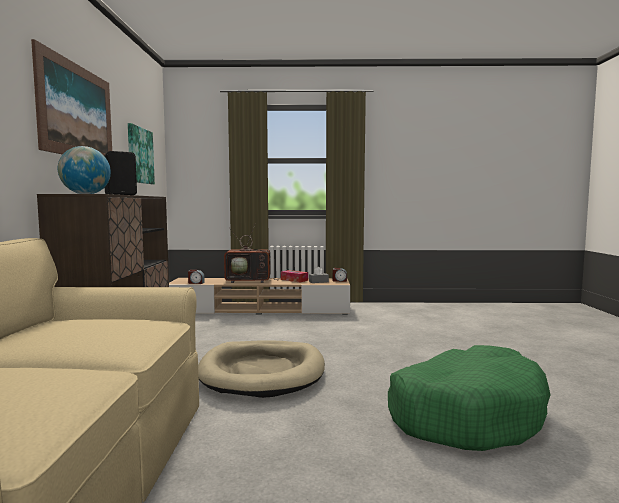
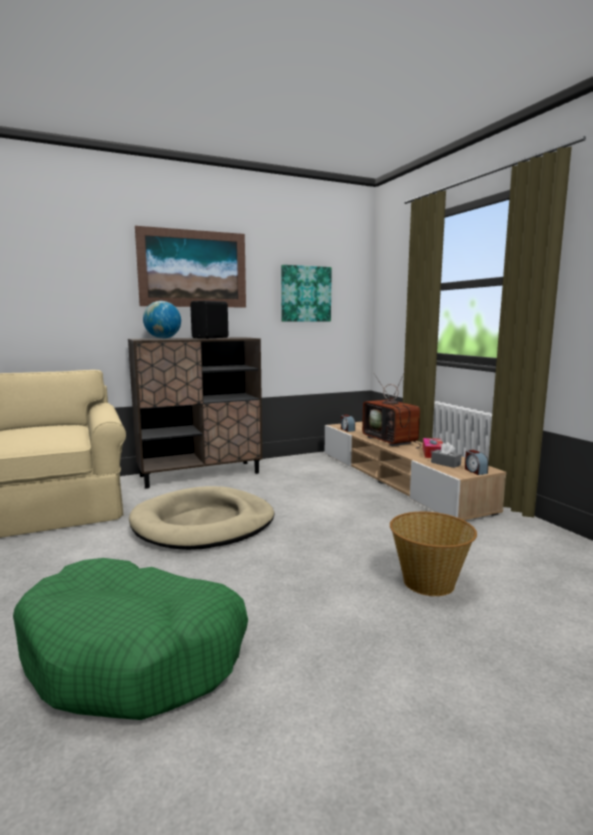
camera: 65 degrees right, 5 degrees up
(413, 334) = (429, 582): none -> basket

